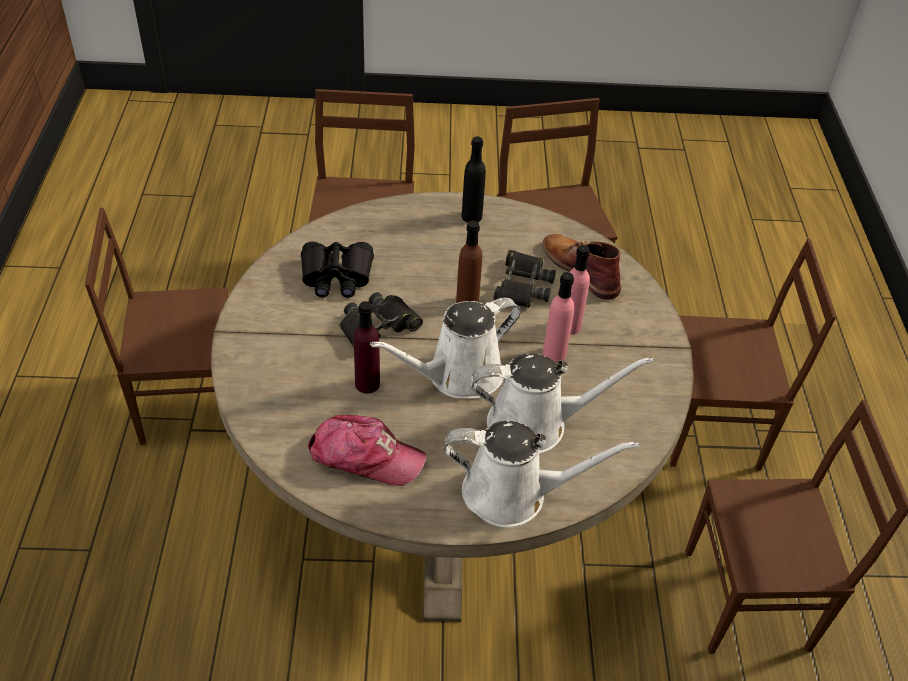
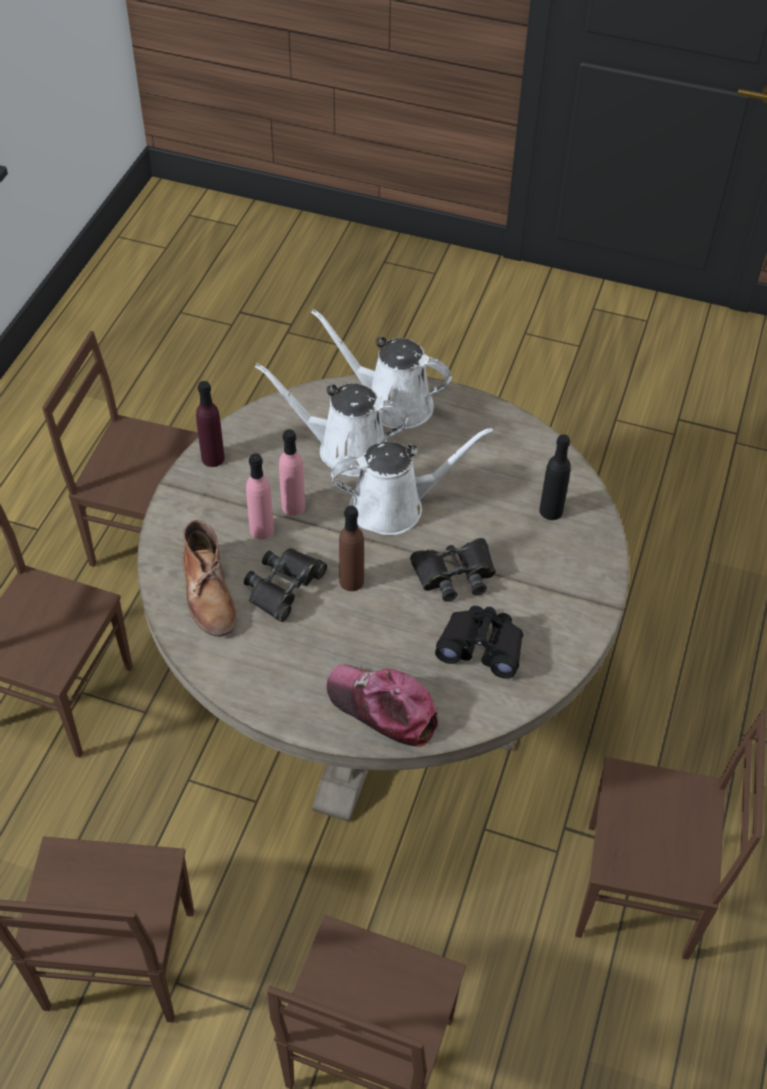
camera: 160 degrees left, 5 degrees up
(365, 456) = (502, 456): cap -> cap (383, 708)
(367, 384) = (482, 518): purple bottle -> purple bottle (213, 458)
(471, 216) = (293, 697): black bottle -> black bottle (551, 511)

